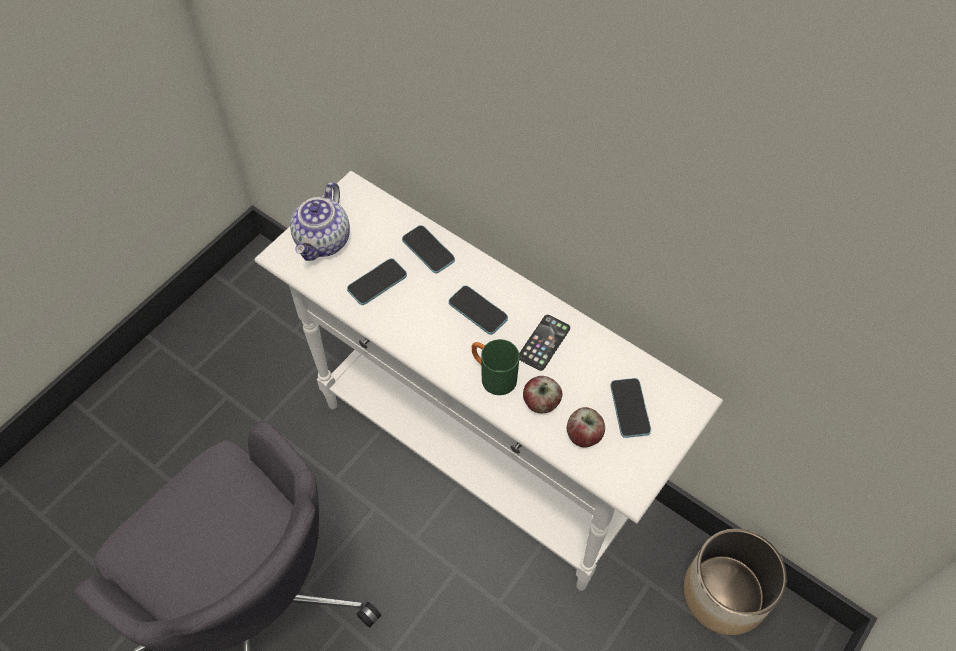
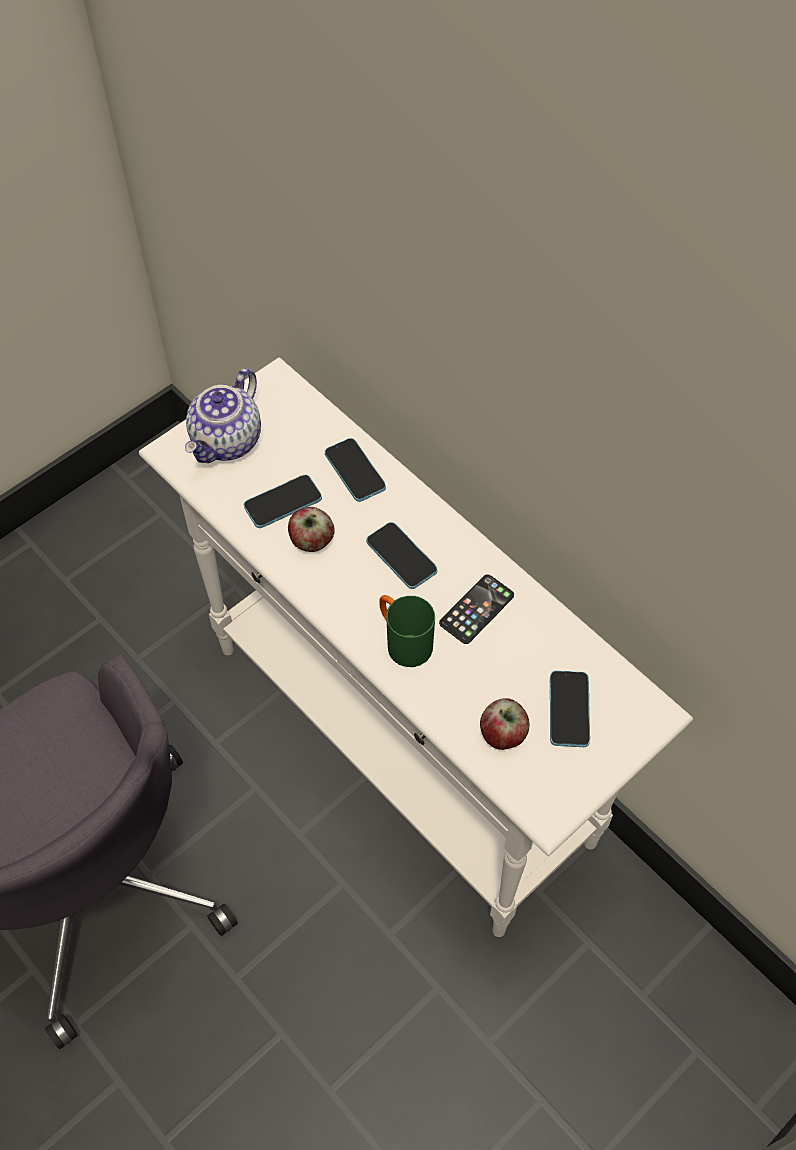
camera: 10 degrees right, 0 degrees up
(541, 403) = (456, 685): apple -> apple (311, 541)
(724, 592) = (683, 972): planter -> none

